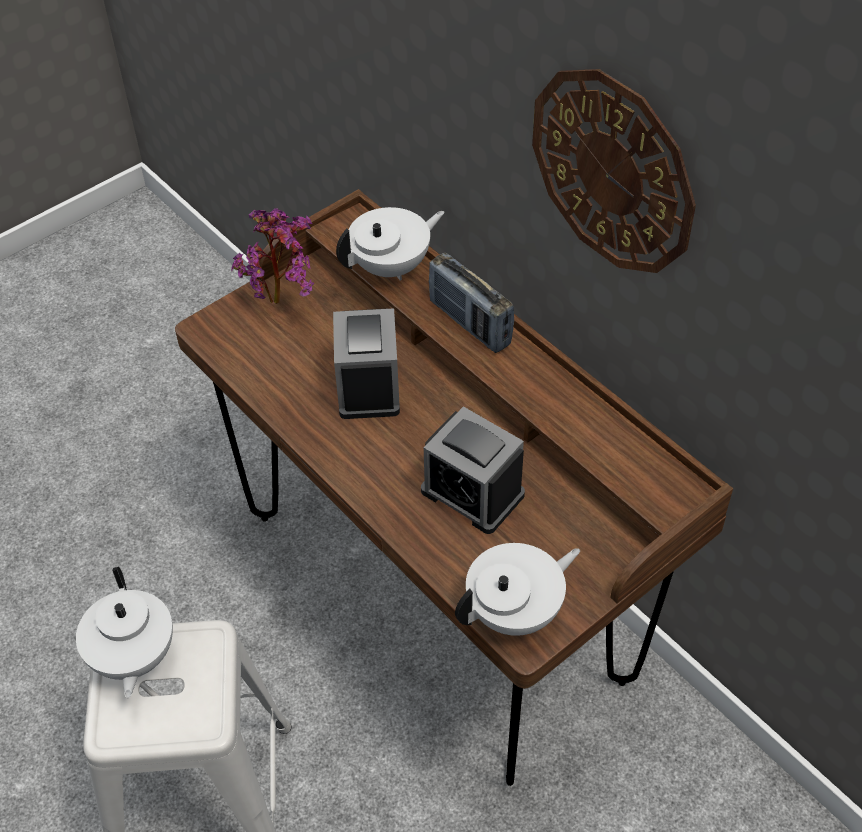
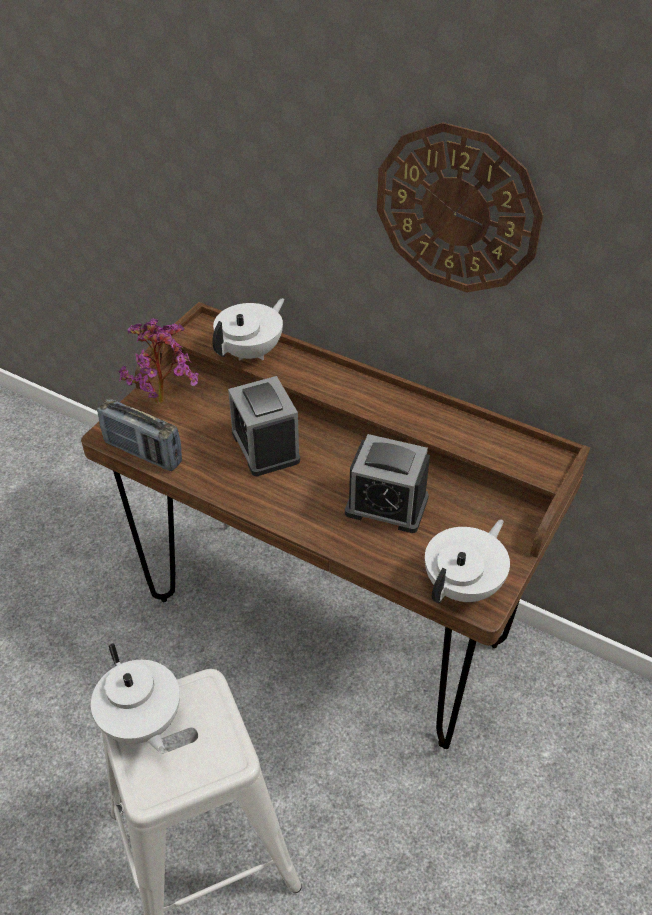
camera: 20 degrees left, 5 degrees down
(469, 323) = (333, 379): radio -> radio (143, 453)

